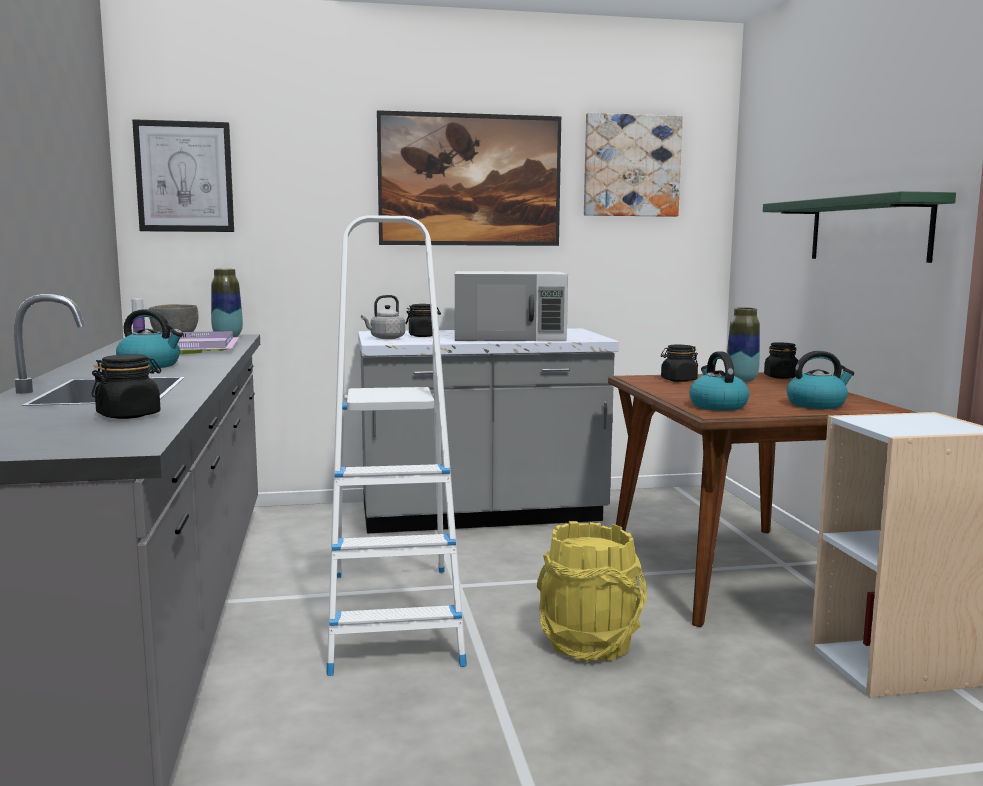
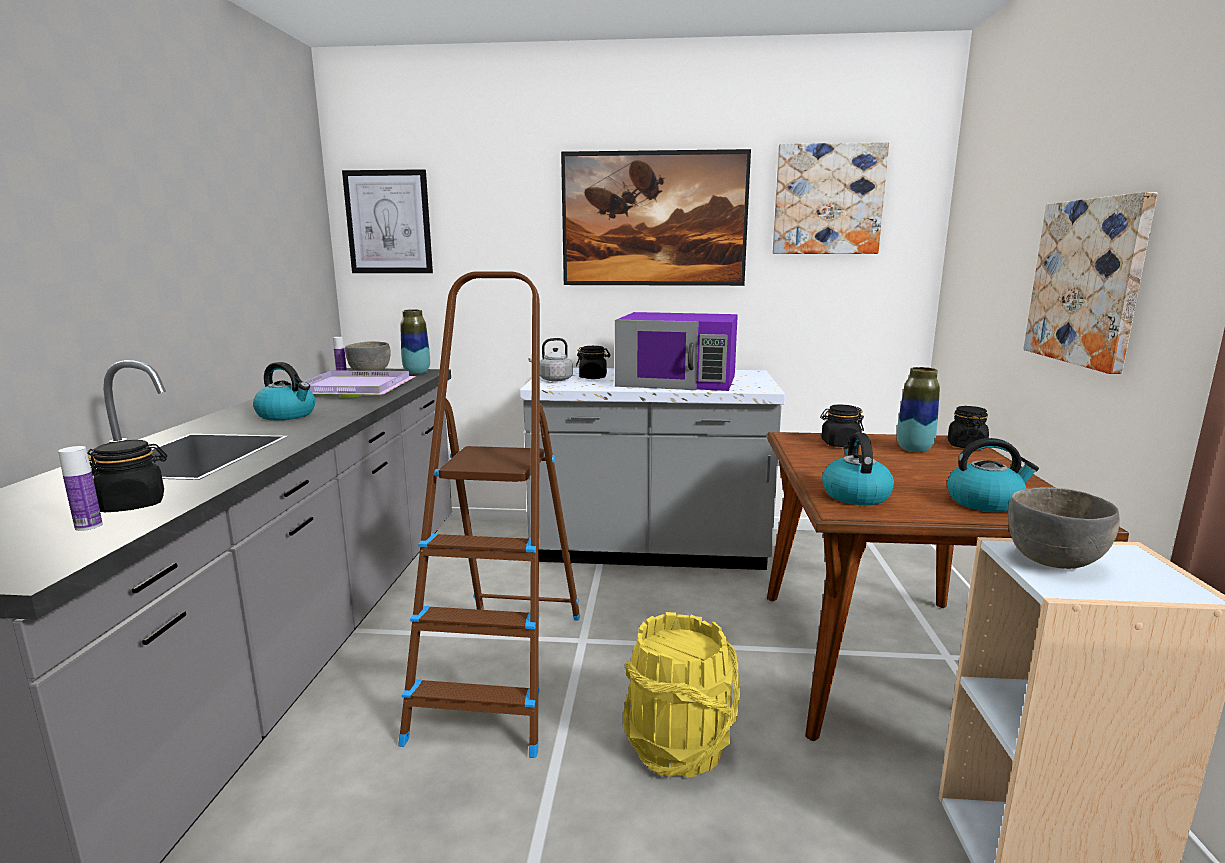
camera: 15 degrees right, 5 degrees up
(117, 426) = (88, 526): none -> bottle
(393, 615) = (502, 672): white step ladder -> brown step ladder
(510, 336) = (678, 380): white microwave -> purple microwave
(868, 230) = (1087, 282): green shelf -> picture
(885, 422) = (1054, 561): none -> grey bowl

